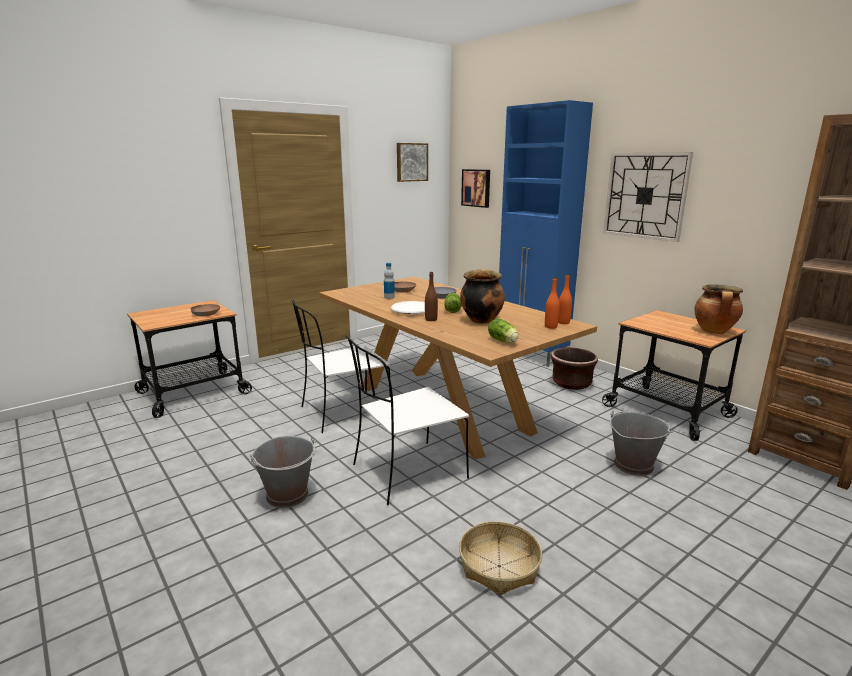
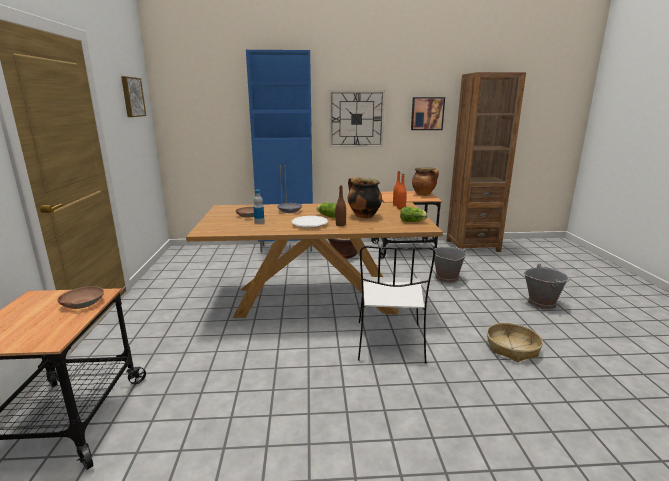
camera: 55 degrees left, 0 degrees up
(288, 495) = (372, 406): grey bucket -> grey bucket (541, 303)
(343, 412) = (267, 340): white chair -> none
(476, 188) = (193, 121): picture -> picture (427, 113)

